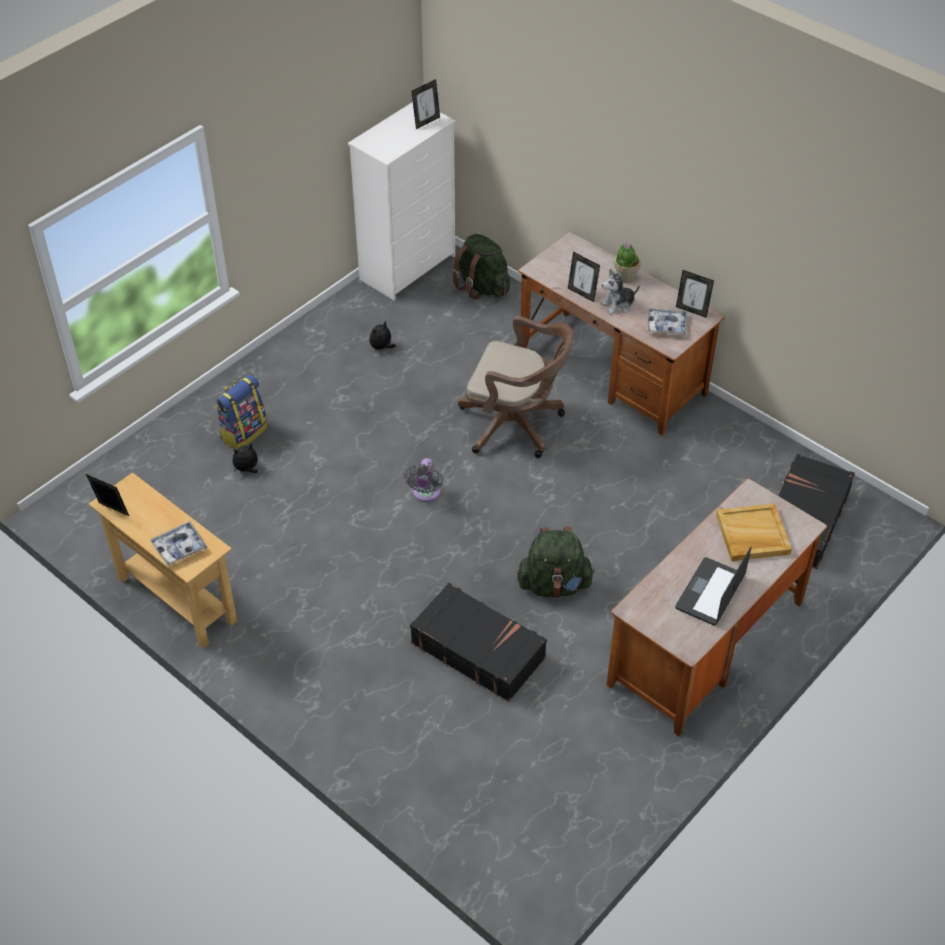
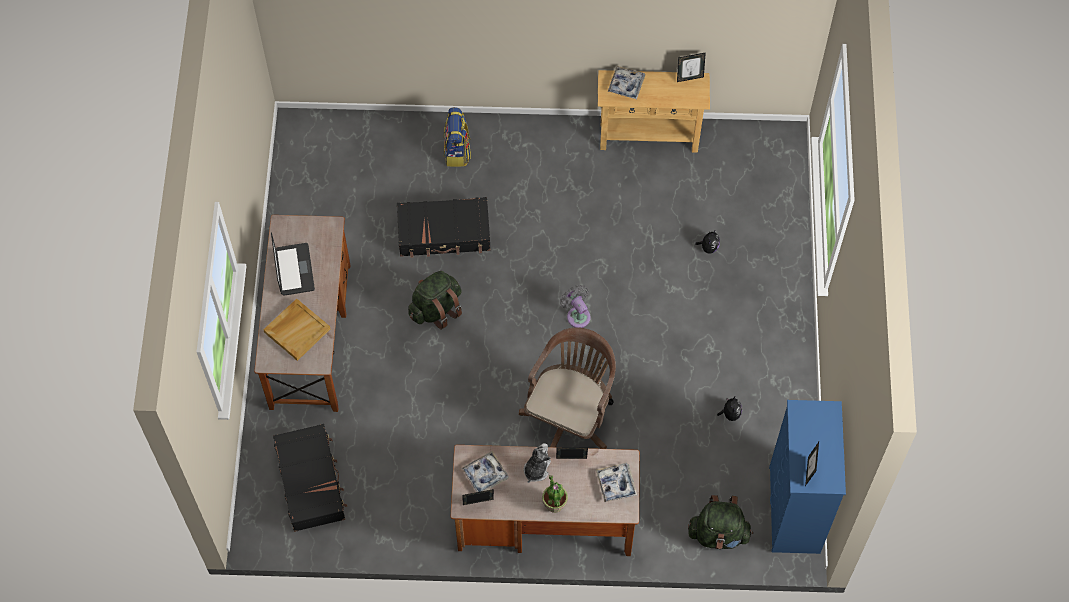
camera: 140 degrees right, 15 degrees up
(243, 432) = (742, 272): backpack -> backpack (457, 151)
(409, 267) = (793, 510): white dresser -> blue dresser
(516, 425) = (570, 416): brown office chair -> brown office chair turned 135 degrees clockwise
(561, 260) = (616, 484): none -> tray

